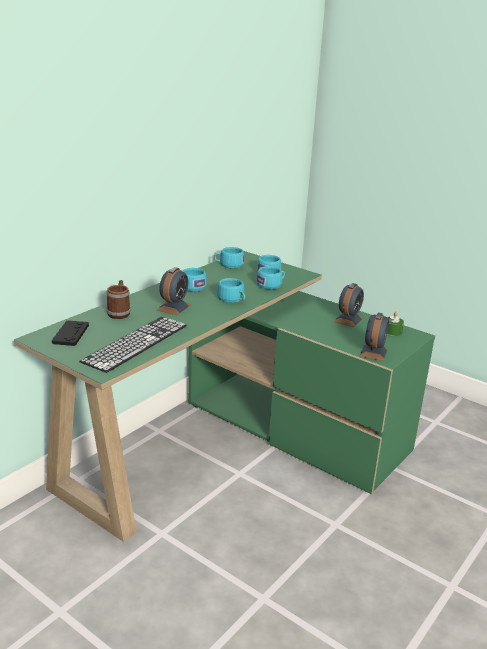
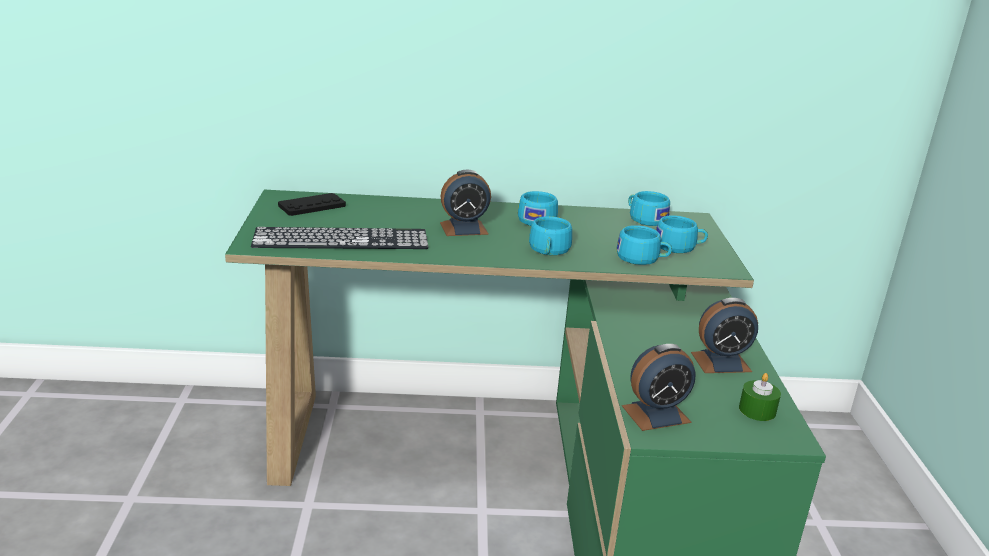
camera: 50 degrees right, 0 degrees up
(119, 312) = (400, 209): mug -> none

